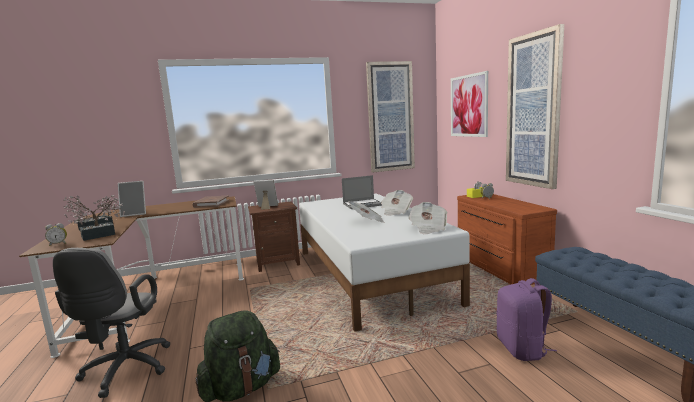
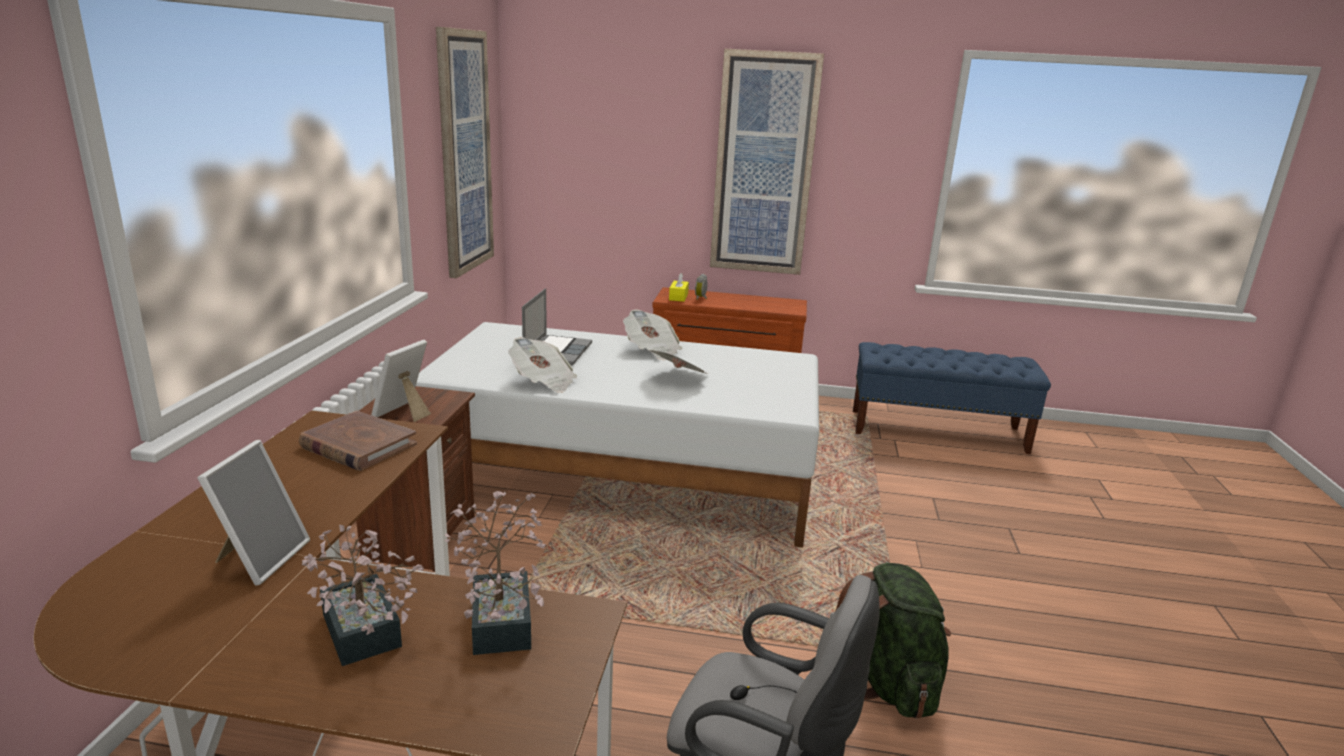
camera: 65 degrees left, 10 degrees up
(58, 244) = (514, 695): alarm clock -> none
(428, 228) = (775, 364): newspaper -> newspaper (543, 382)
(468, 106) = (610, 139): picture -> none
(522, 349) = (917, 471): purple backpack -> none

